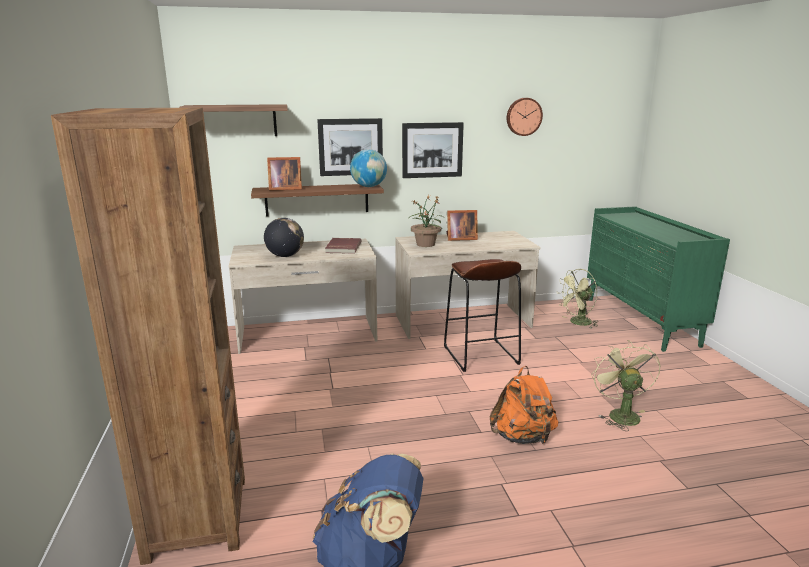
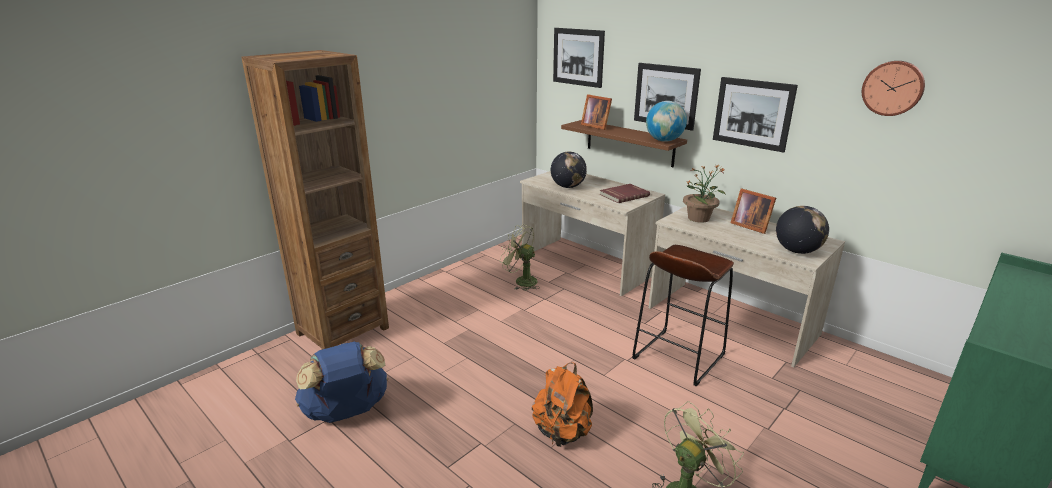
camera: 55 degrees right, 5 degrees up
(238, 120) = (578, 57): shelf -> picture
(512, 242) = (797, 251): none -> globe
(577, 323) = (866, 396): green fan -> green fan (521, 281)

